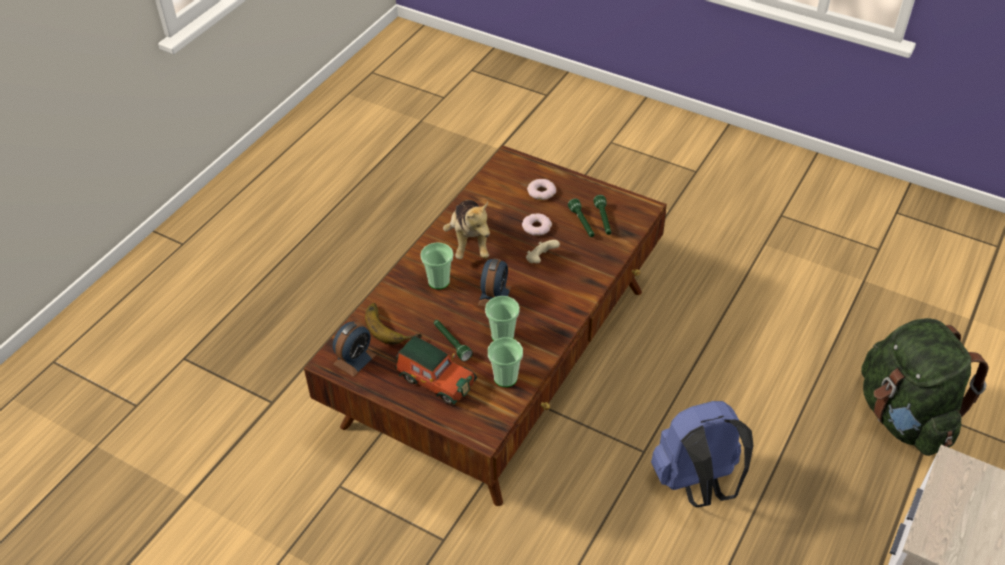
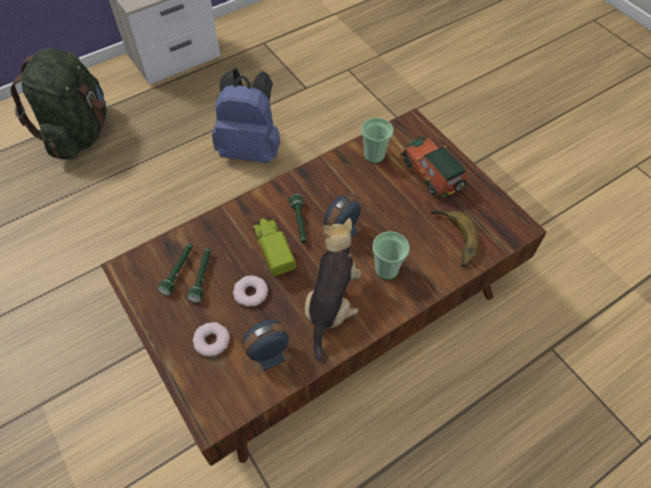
camera: 155 degrees left, 10 degrees up
(354, 359) = (497, 220): alarm clock -> alarm clock (268, 353)
(451, 343) = (404, 201): green flashlight -> green flashlight (299, 223)
(502, 335) = (356, 190): cup -> none
(540, 259) = (273, 251): beige game controller -> toy truck

